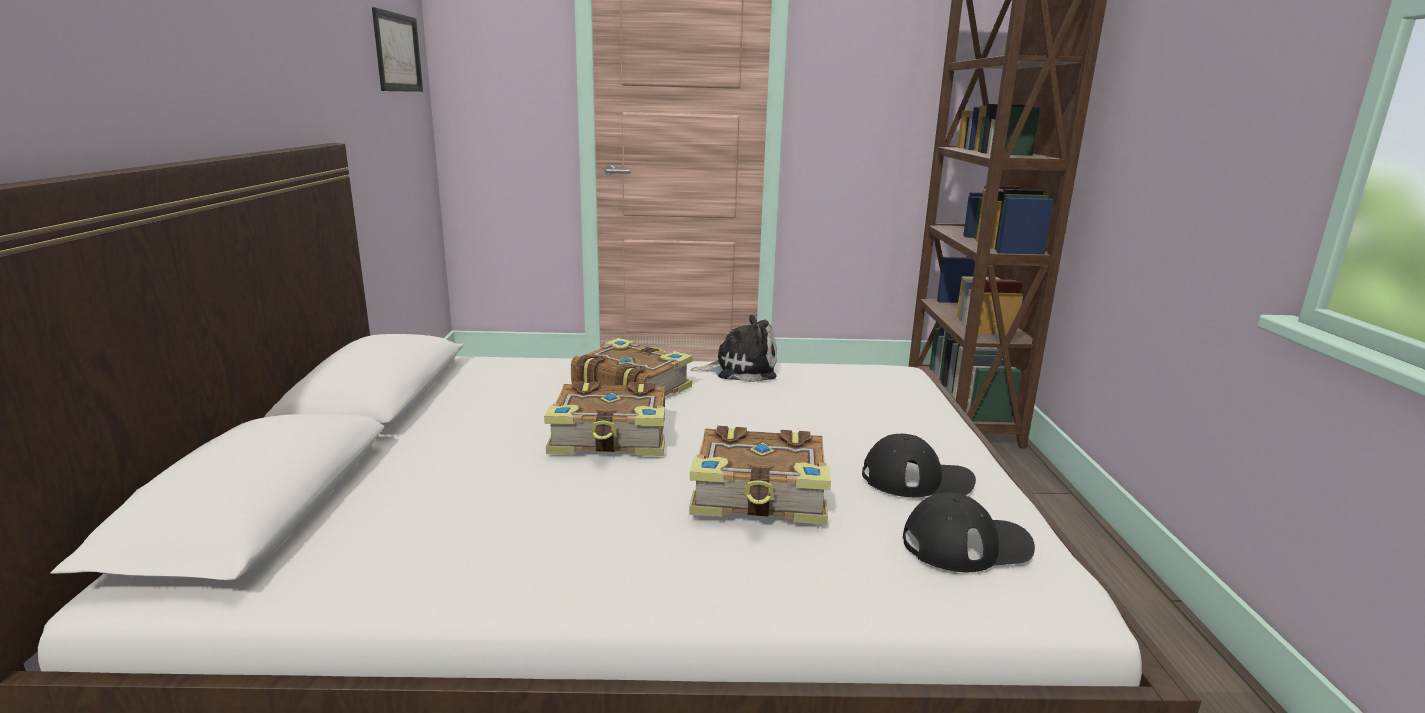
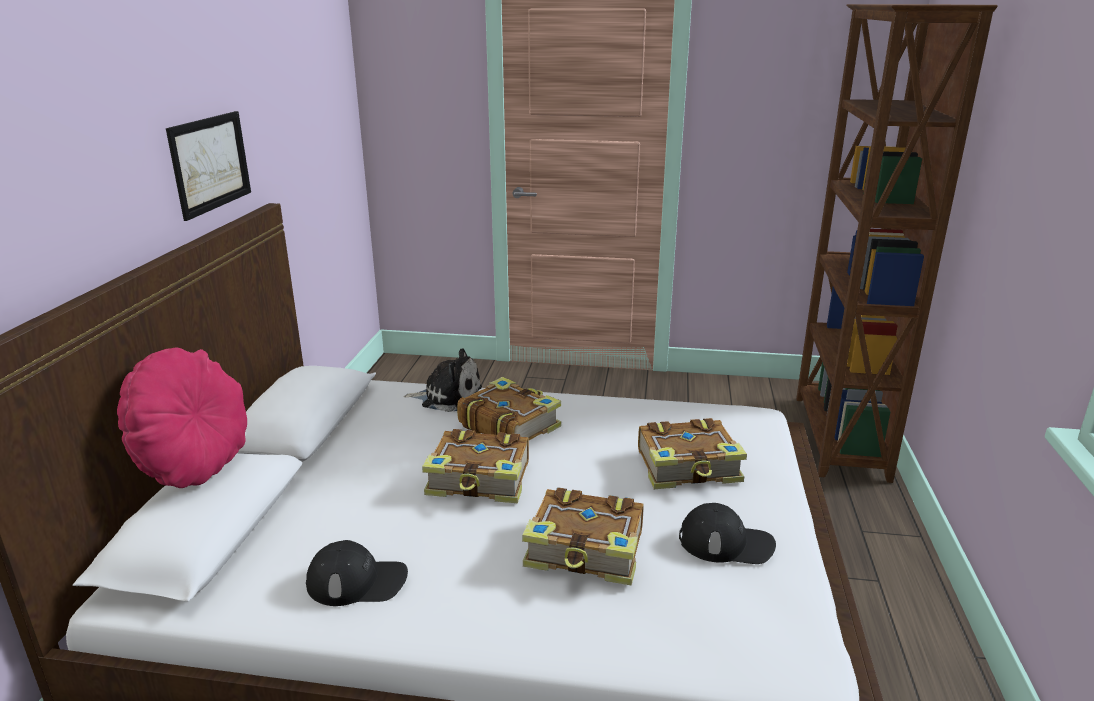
camera: 10 degrees right, 5 degrees up
(243, 428) = (197, 469): none -> pink pillow
(397, 52) = (329, 99): picture -> picture (210, 163)
(741, 369) = (610, 407): plush toy -> plush toy (448, 397)
(847, 416) = (689, 467): none -> book
(966, 544) = (742, 614): black cap -> black cap (357, 581)

